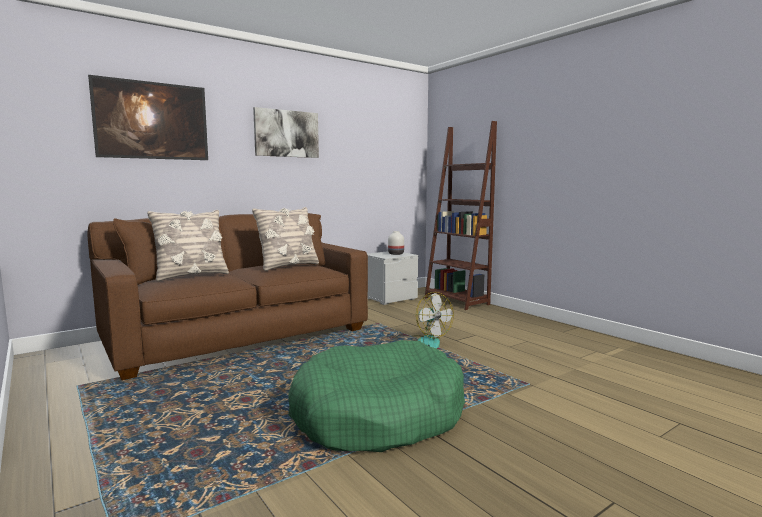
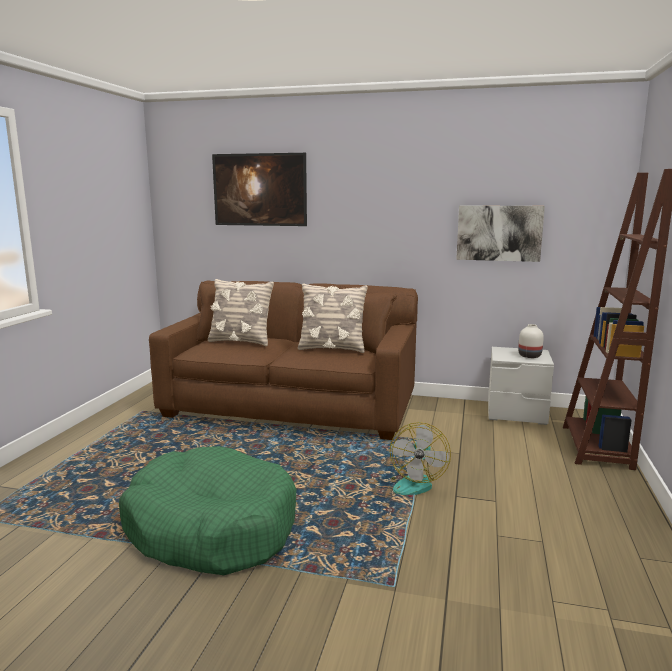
camera: 50 degrees right, 5 degrees up
(286, 133) = (395, 193): picture -> picture (499, 233)

